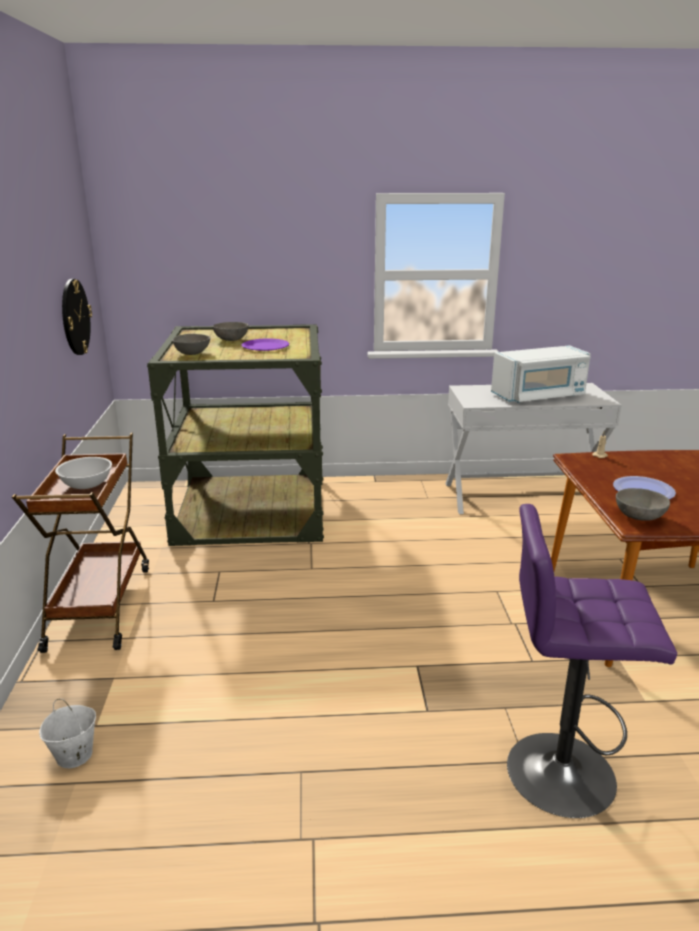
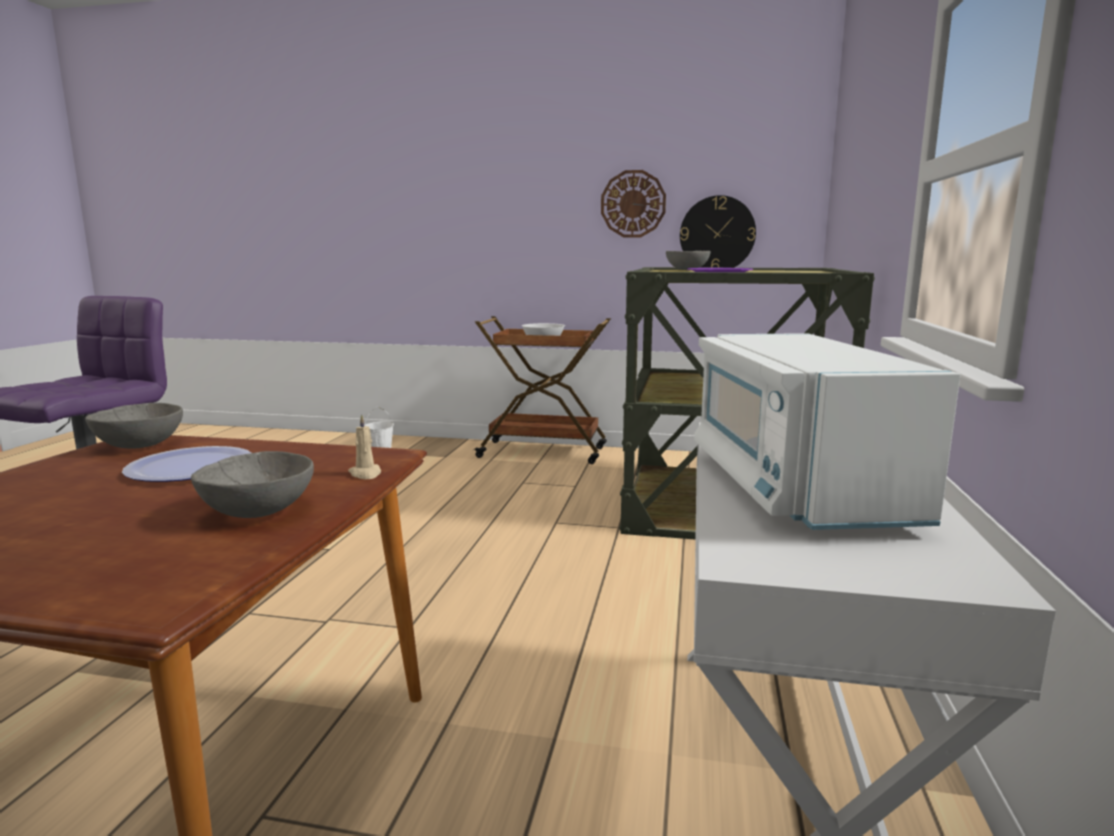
camera: 105 degrees right, 10 degrees down
(40, 302) = (633, 204): none -> wall clock
(232, 340) = (758, 271): grey bowl -> grey bowl (258, 513)

